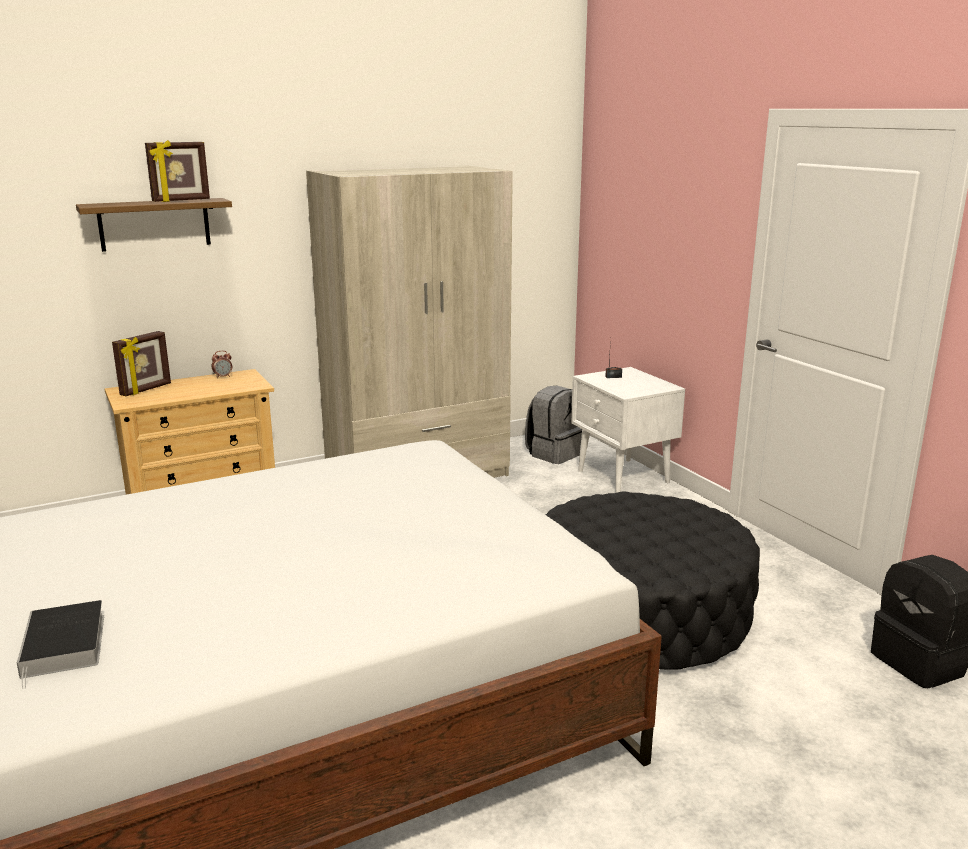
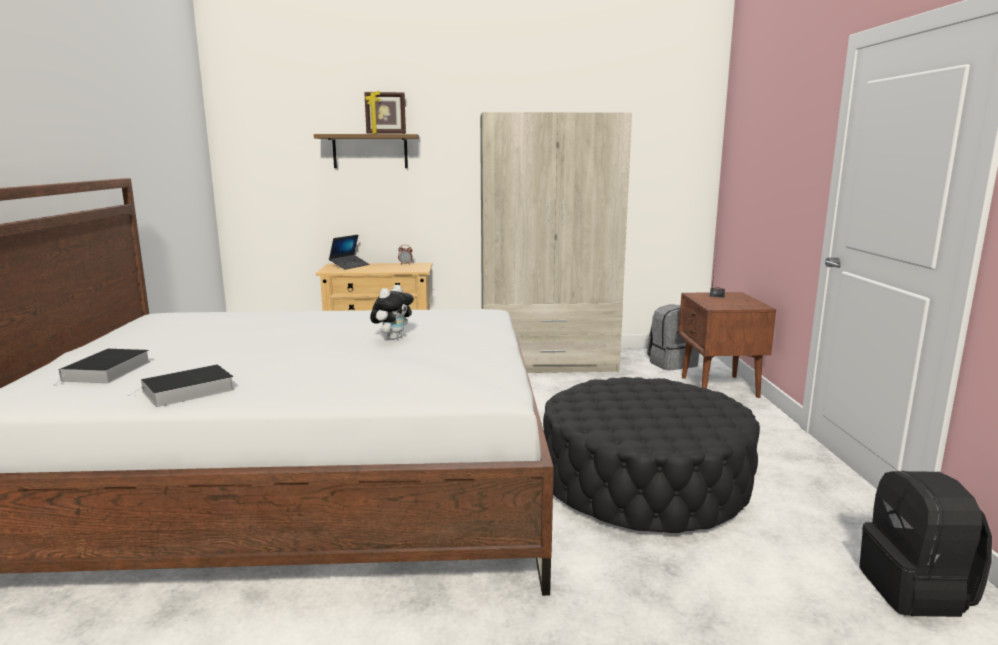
camera: 25 degrees right, 5 degrees down
(146, 390) = (349, 266): picture frame -> laptop
(231, 651) = (186, 391): none -> book
(372, 510) = (393, 338): none -> plush toy
(623, 477) = (719, 387): white nightstand -> brown nightstand

